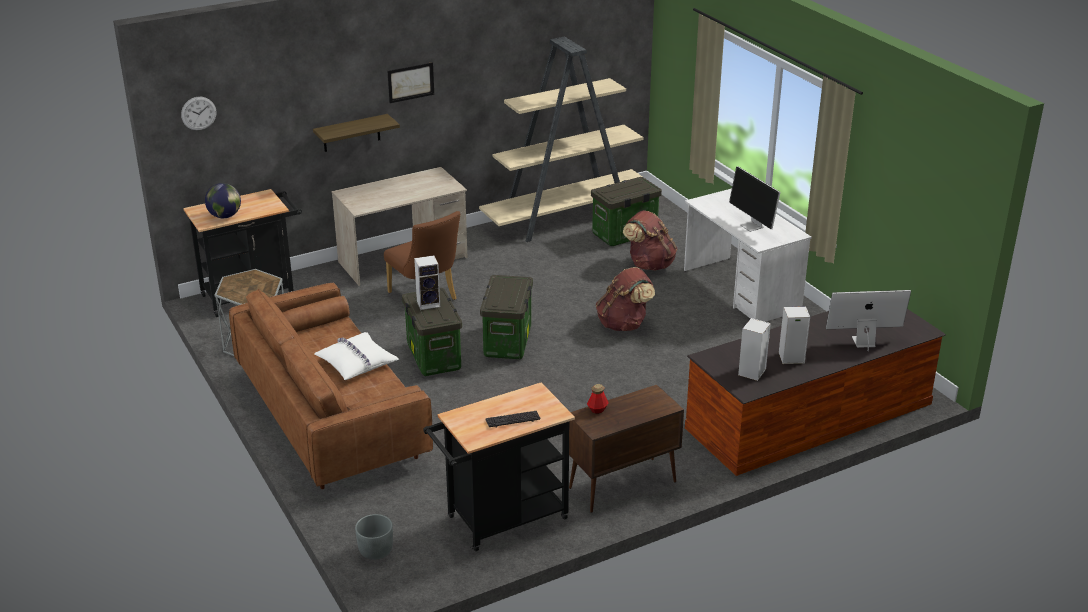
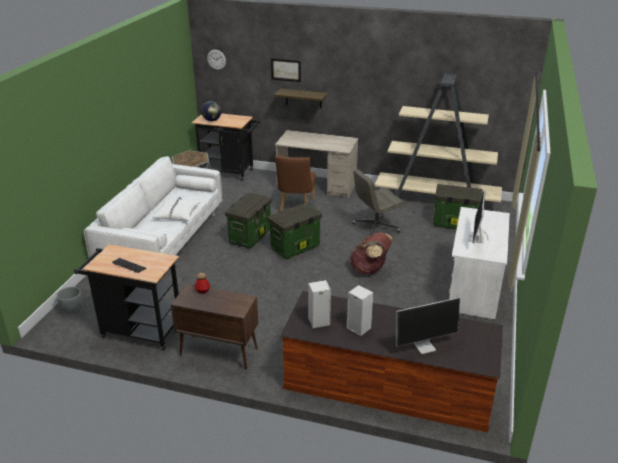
camera: 45 degrees right, 0 degrees up
(331, 417) = (163, 240): brown sofa -> white sofa
(410, 82) = (344, 77): picture -> picture (286, 70)
(429, 303) = (250, 201): speaker -> none
(554, 278) = (375, 228): none -> grey office chair
(649, 264) = (441, 246): brown backpack -> none
(862, 342) = (425, 346): monitor -> monitor turned 120 degrees clockwise

